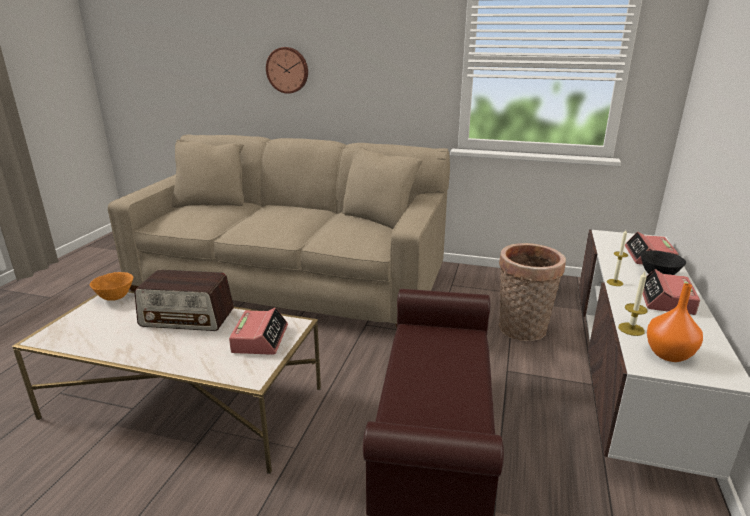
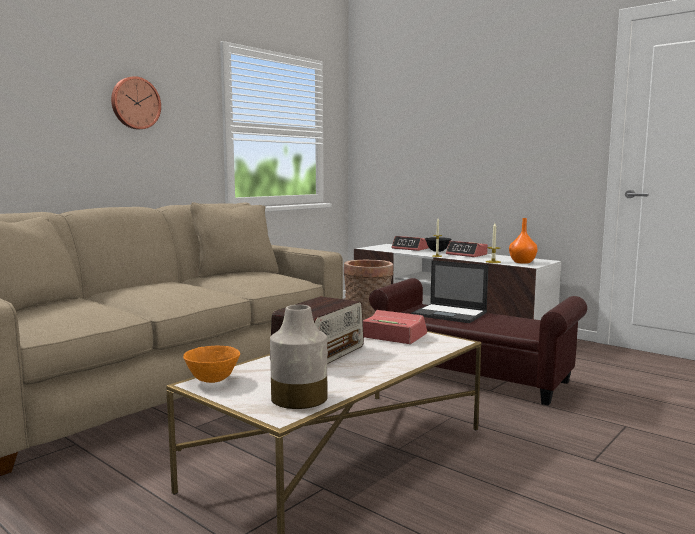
camera: 65 degrees left, 15 degrees down
(77, 336) = (298, 398): none -> beige vase
(288, 70) = (40, 129): wall clock -> wall clock (135, 103)
(443, 358) = (450, 314): none -> laptop

